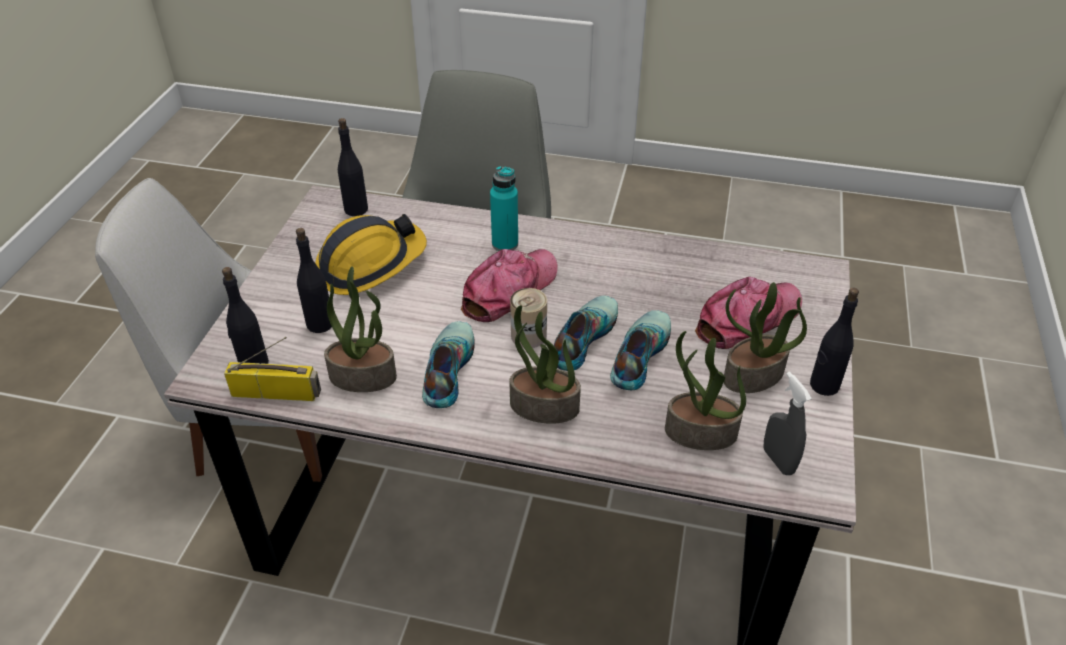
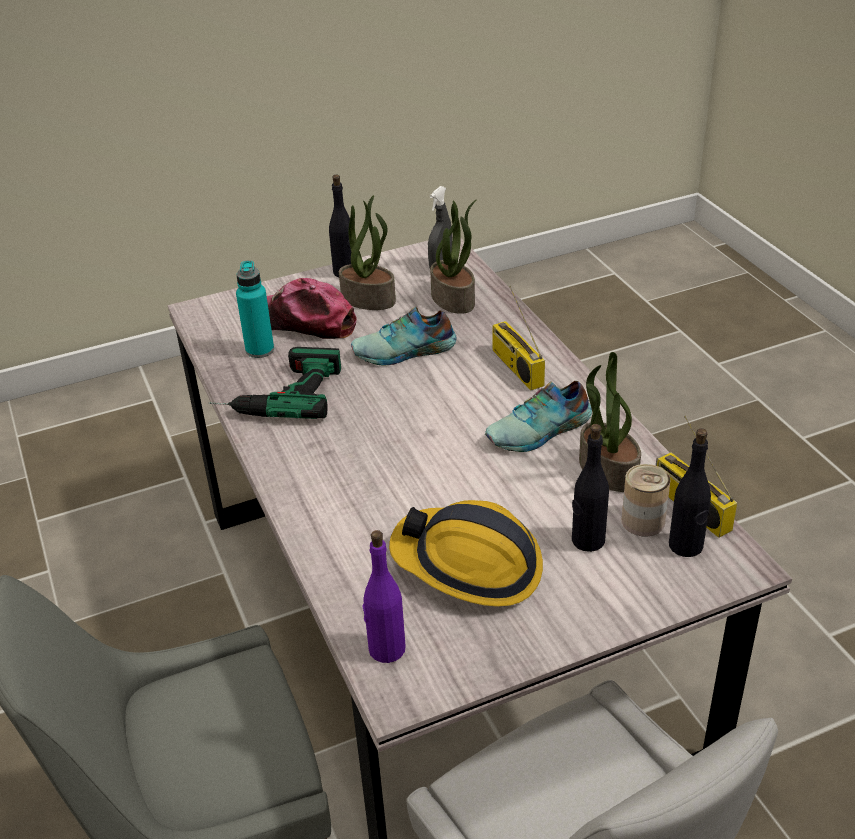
camera: 125 degrees left, 5 degrees down
(356, 209) = (386, 649): black bottle -> purple bottle
(505, 244) = (332, 491): turquoise bottle -> turquoise bottle (260, 350)
(509, 290) = (401, 451): cap -> none
(528, 335) = (447, 411): can -> can (643, 521)
(543, 407) = (515, 367): potted plant -> radio
(581, 337) = (417, 384): shoe -> none
(648, 265) = (277, 393): none -> power drill

